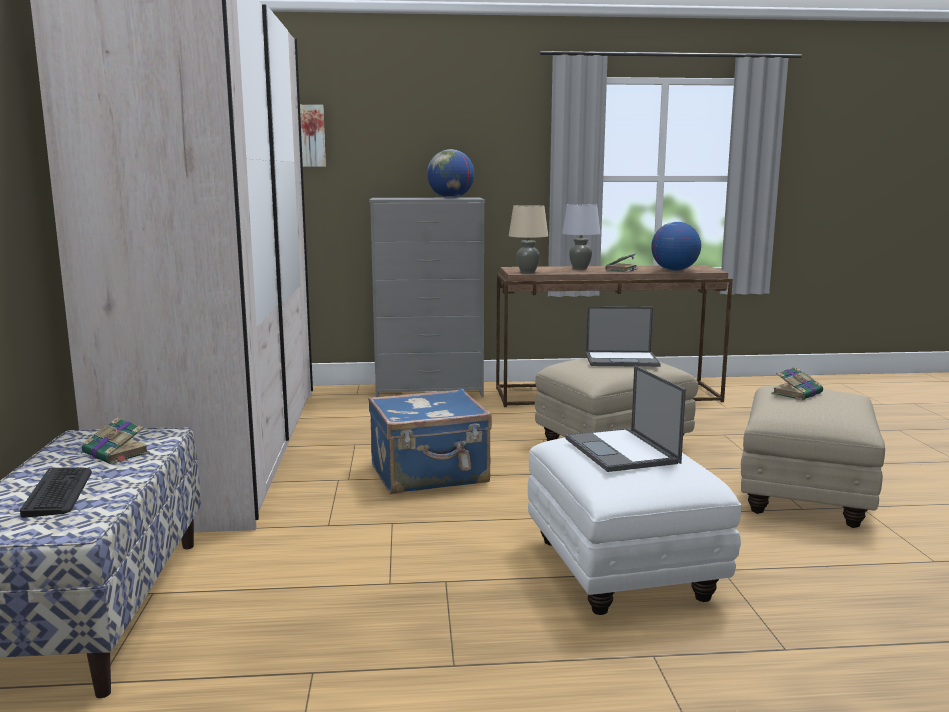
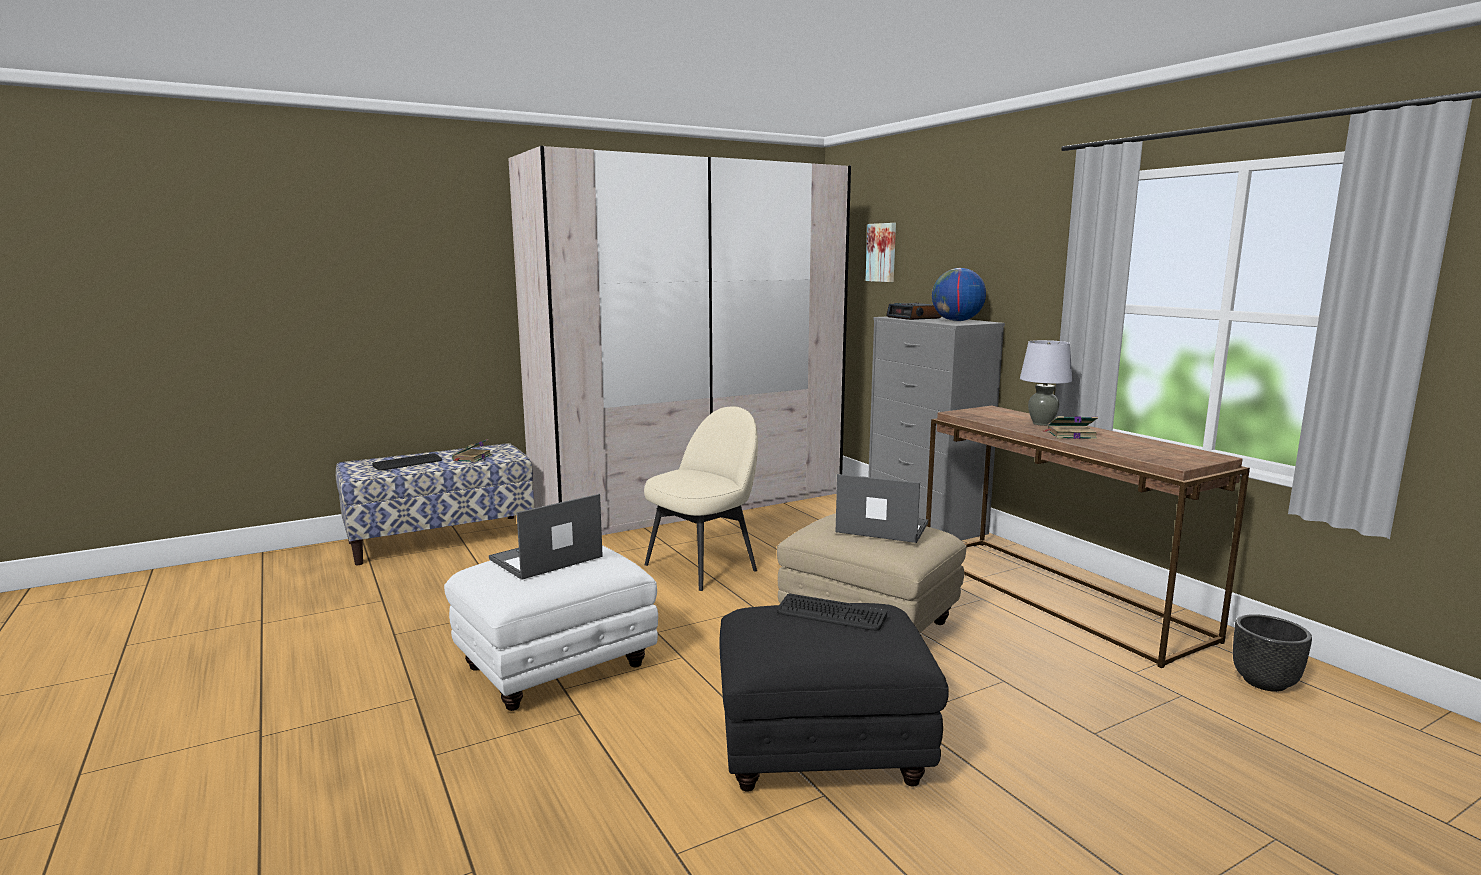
camera: 65 degrees right, 0 degrees up
(401, 198) = (914, 317): none -> alarm clock
(430, 475) = (703, 567): blue suitcase -> beige chair
(527, 272) = (966, 414): beige table lamp -> none
(622, 360) = (881, 528): laptop -> laptop turned 135 degrees clockwise
(674, 270) = (1128, 450): globe -> none
(749, 390) = (1265, 682): none -> black planter
(797, 393) = (831, 614): book -> keyboard
(804, 496) = (824, 750): beige ottoman -> black ottoman

